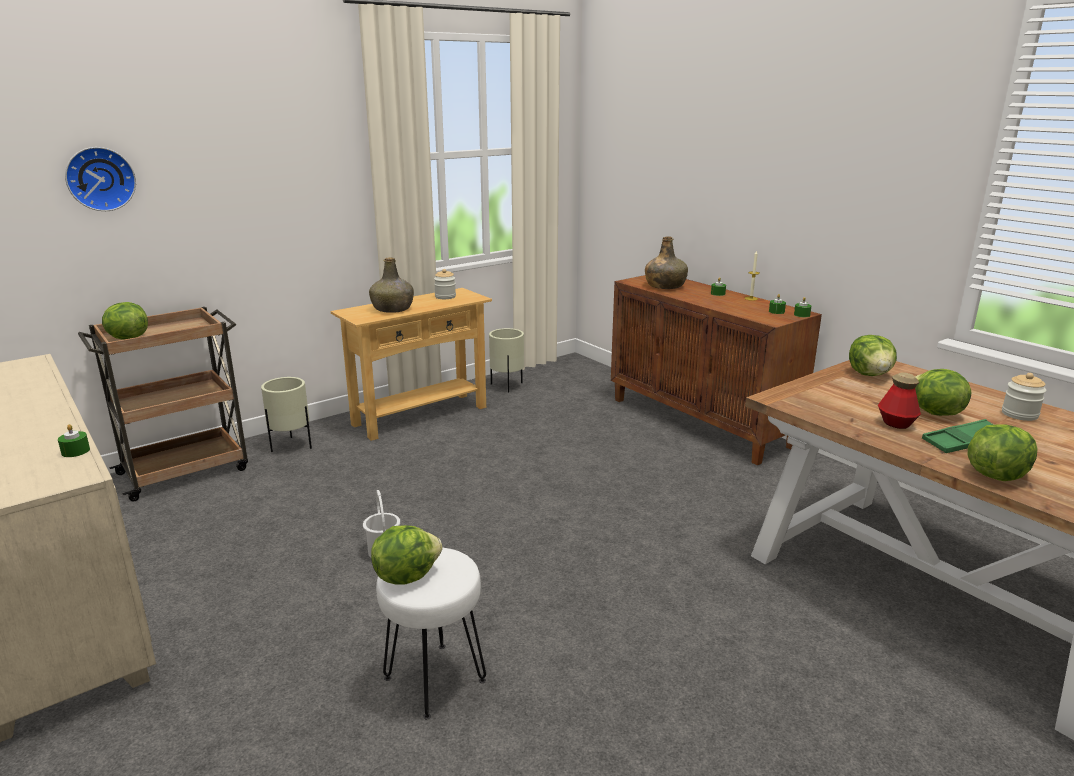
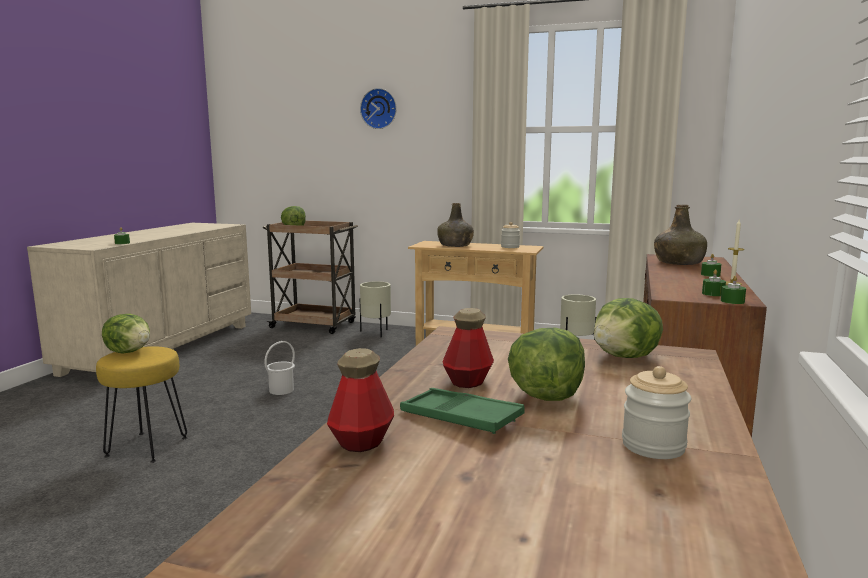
camera: 55 degrees right, 10 degrees down
(100, 179) = (310, 133): wall clock -> wall clock (379, 109)
(435, 678) = (148, 446): white stool -> yellow stool
(996, 475) = (361, 442): lettuce -> bottle

